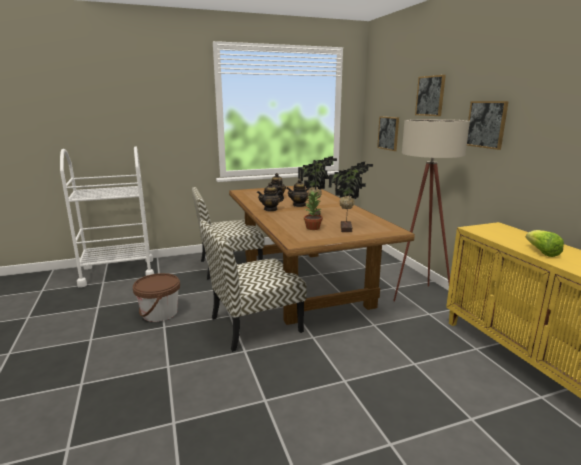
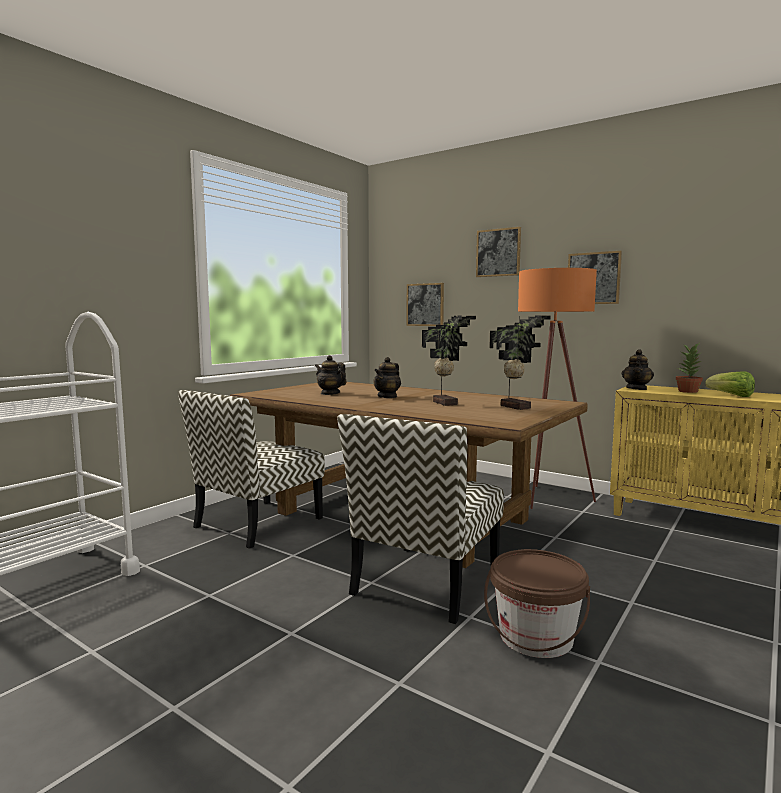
camera: 35 degrees left, 10 degrees down
(159, 313) = (247, 617): brown bucket -> brown bucket (535, 637)
(270, 209) = (365, 403): teapot -> teapot (636, 388)
(312, 228) = (478, 411): potted plant -> potted plant (688, 391)
(417, 299) = (548, 500): beige floor lamp -> orange floor lamp

